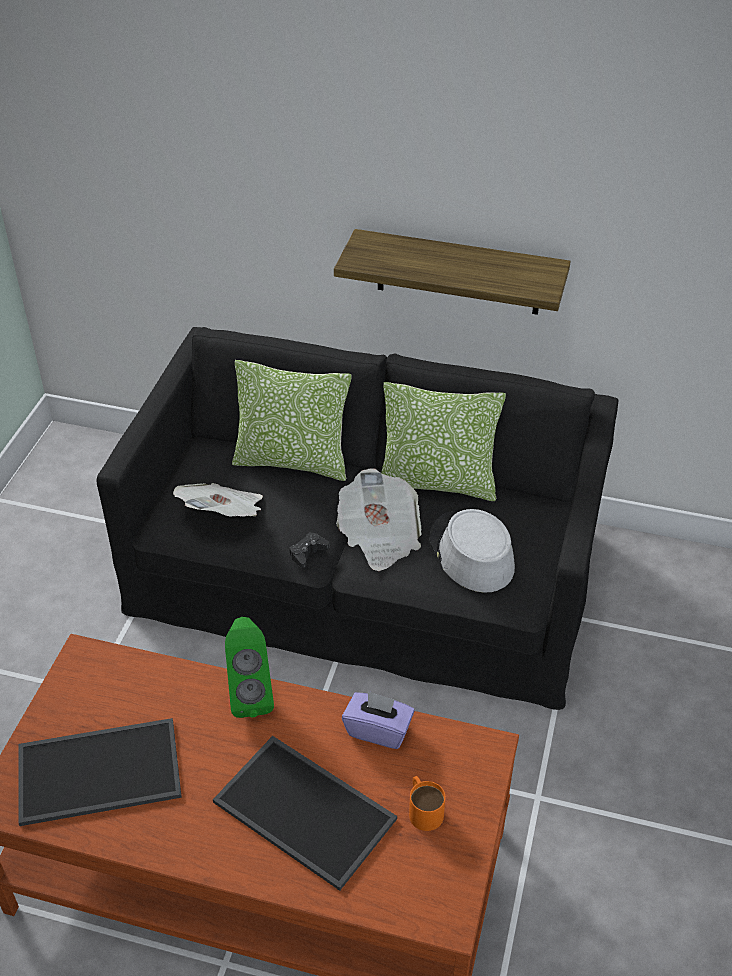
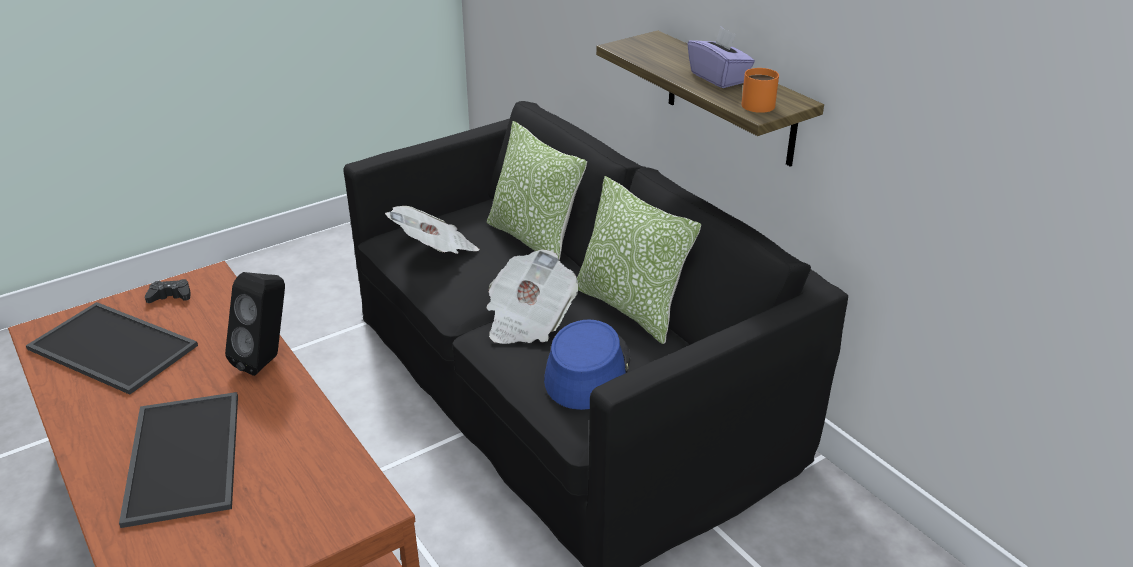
camera: 40 degrees right, 10 degrees down
(250, 695) = (267, 360): green speaker -> black speaker
(308, 553) = (460, 303): black game controller -> black game controller (170, 296)
(378, 730) = (314, 438): purple tissue box -> purple tissue box (718, 78)
(423, 808) = (260, 516): orange mug -> orange mug (759, 102)
(471, 553) = (587, 370): grey hat -> blue hat

